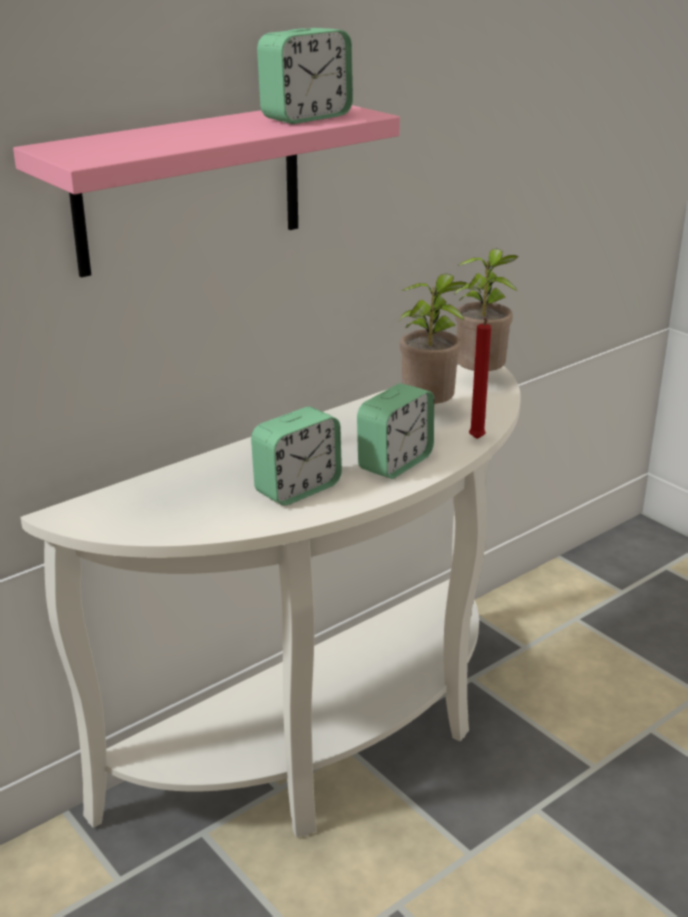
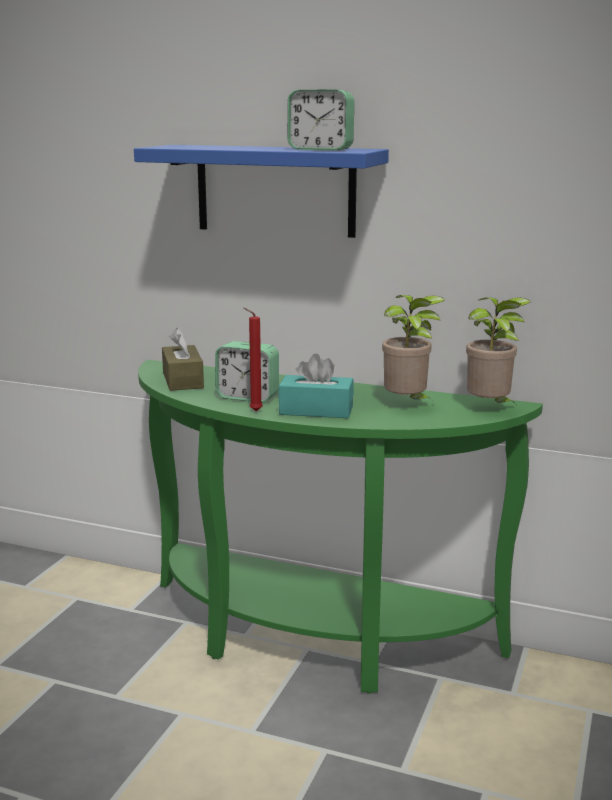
camera: 60 degrees right, 10 degrees down
(168, 514) = (183, 380): none -> brown tissue box
(190, 187) = (275, 190): pink shelf -> blue shelf
(336, 741) = (309, 641): white console table -> green console table
(395, 463) = (316, 410): alarm clock -> turquoise tissue box
(476, 440) = (385, 423): red candle -> red candle (254, 411)

